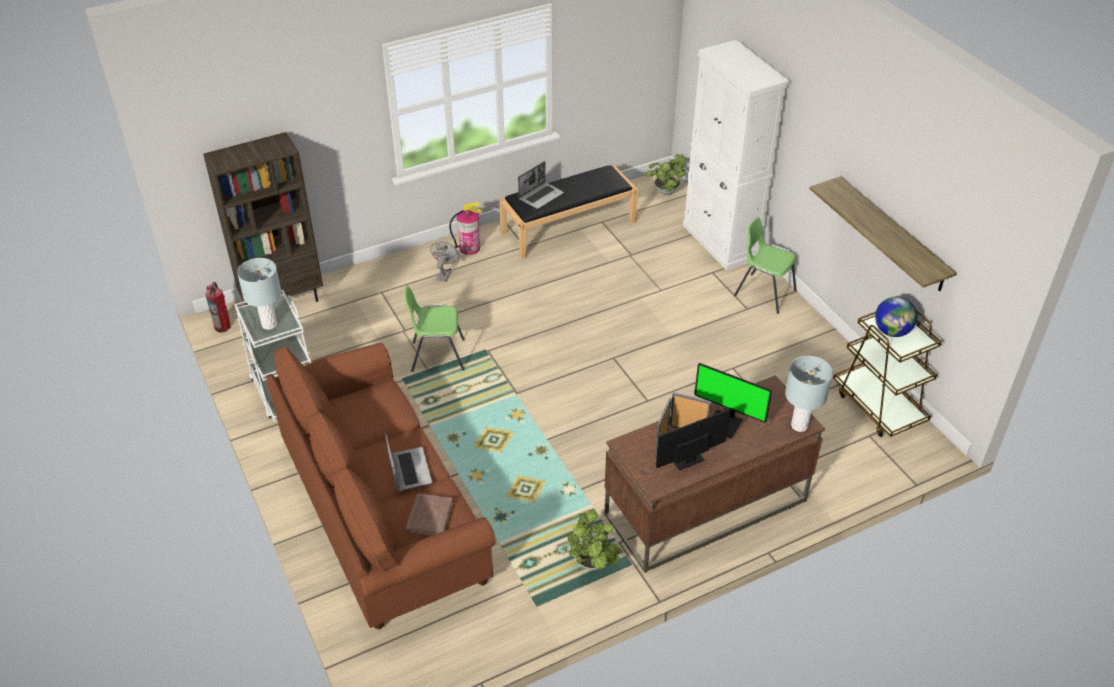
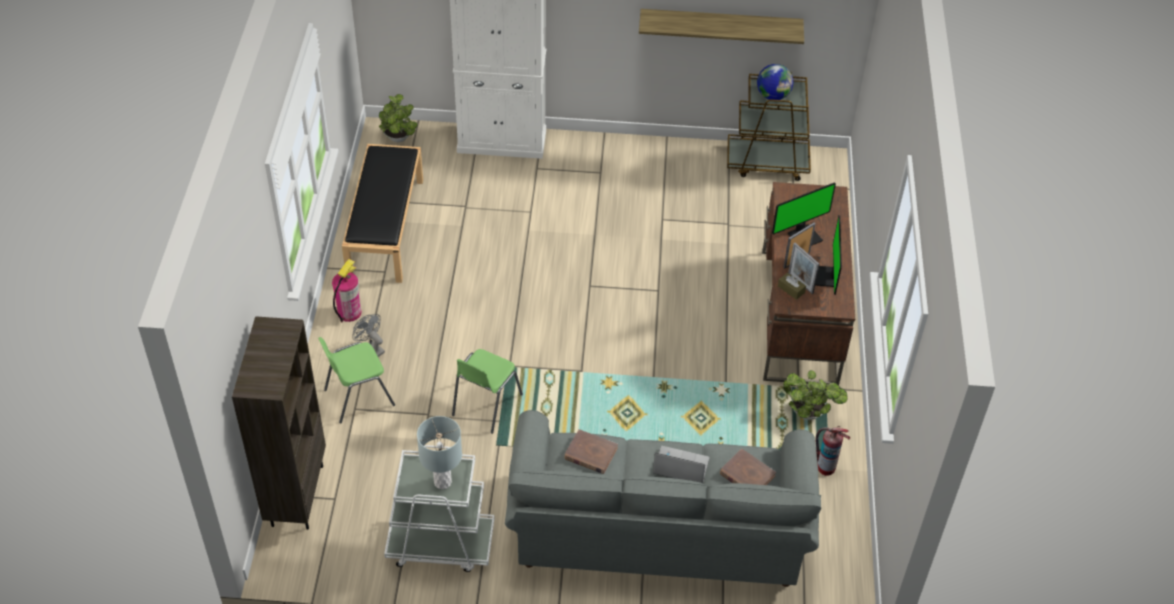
camera: 60 degrees left, 5 degrees up
(223, 326) = (292, 563): fire extinguisher -> fire extinguisher (826, 467)
(383, 408) = (590, 454): none -> brown book
(384, 512) = (658, 529): brown sofa -> grey sofa
(541, 196) = (373, 214): laptop -> none
(646, 440) = (791, 289): none -> brown tissue box
(764, 293) = (590, 152): green chair -> green chair (358, 397)
(799, 426) = (835, 198): grey table lamp -> none

